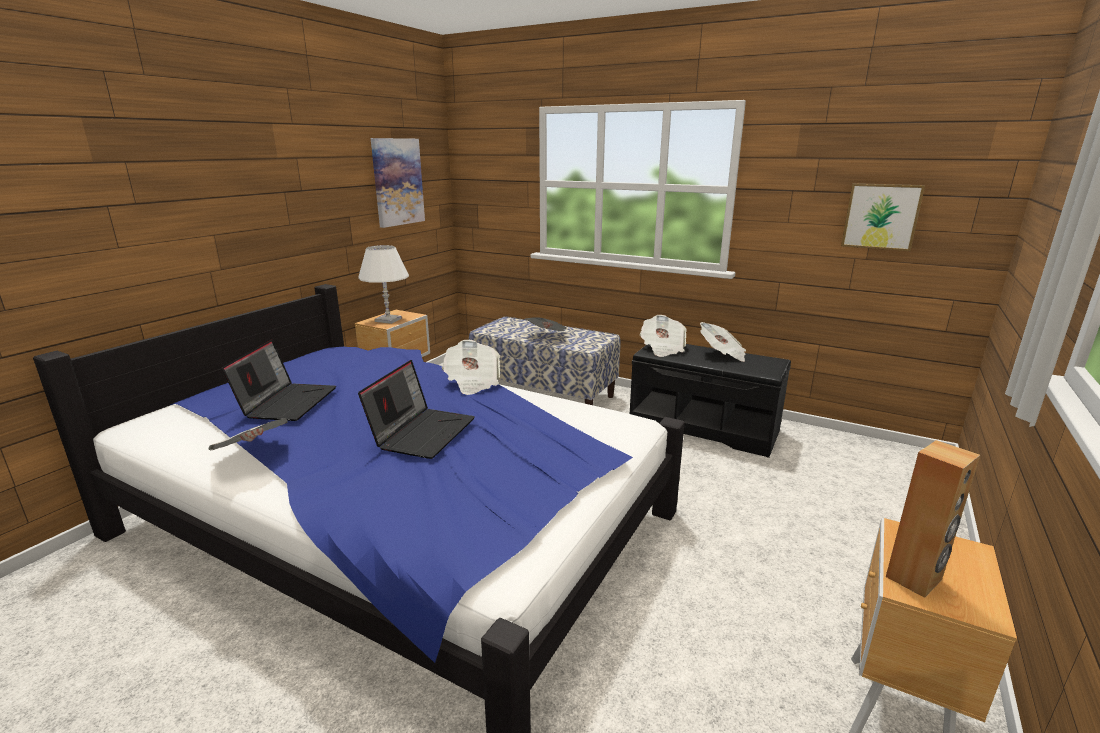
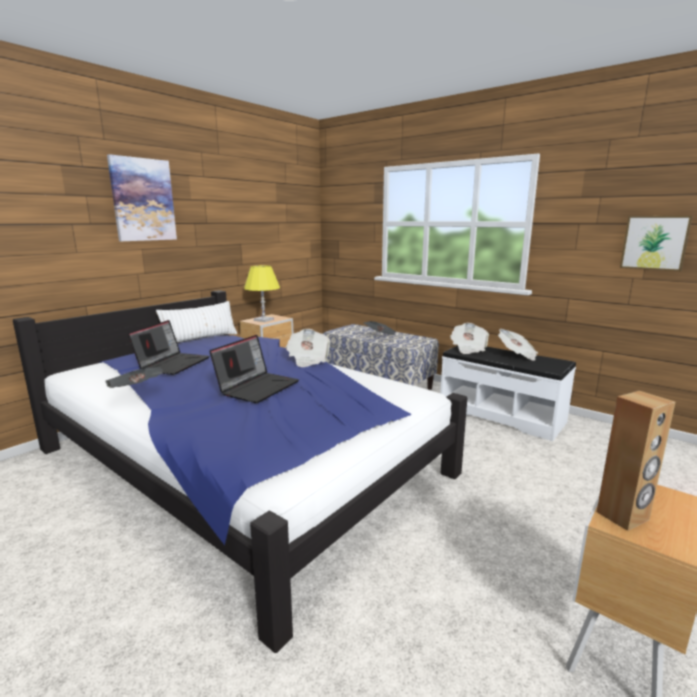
camera: 10 degrees right, 5 degrees down
(309, 356) = (200, 339): none -> white pillow
(388, 320) = (263, 320): white table lamp -> yellow table lamp
(397, 182) = (279, 222): picture -> picture (143, 200)
(703, 427) = (501, 415): black bench -> white bench

